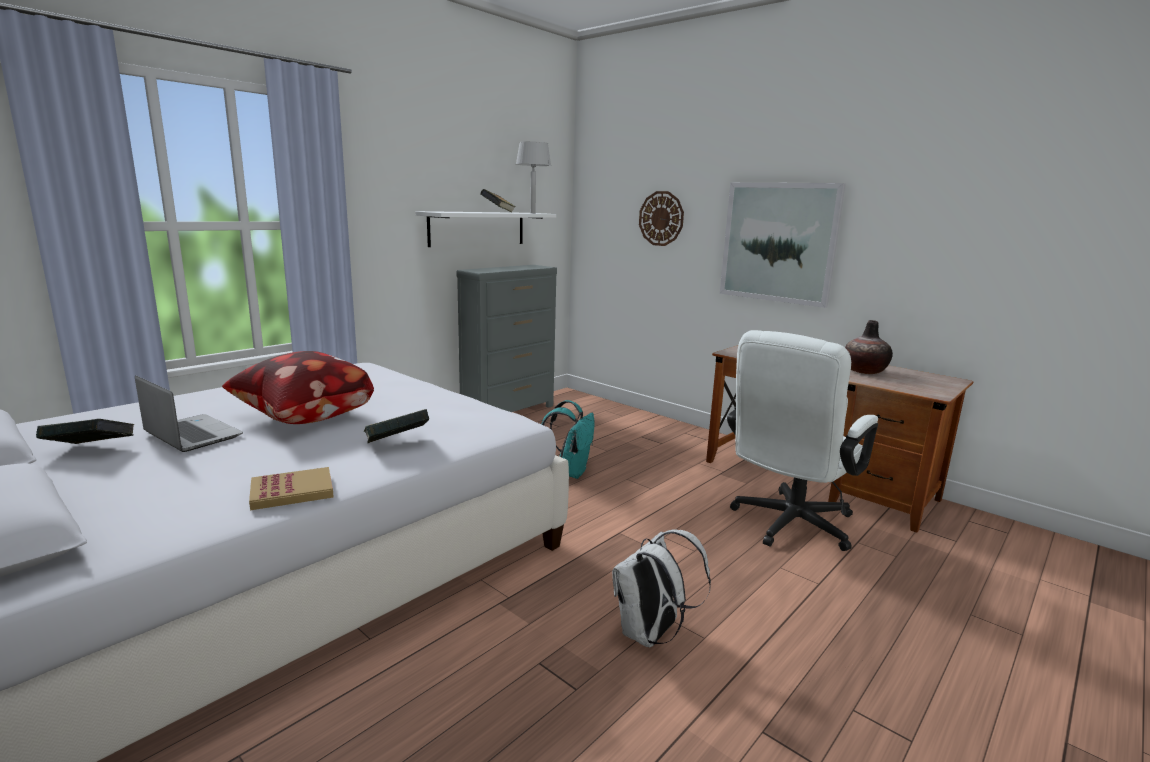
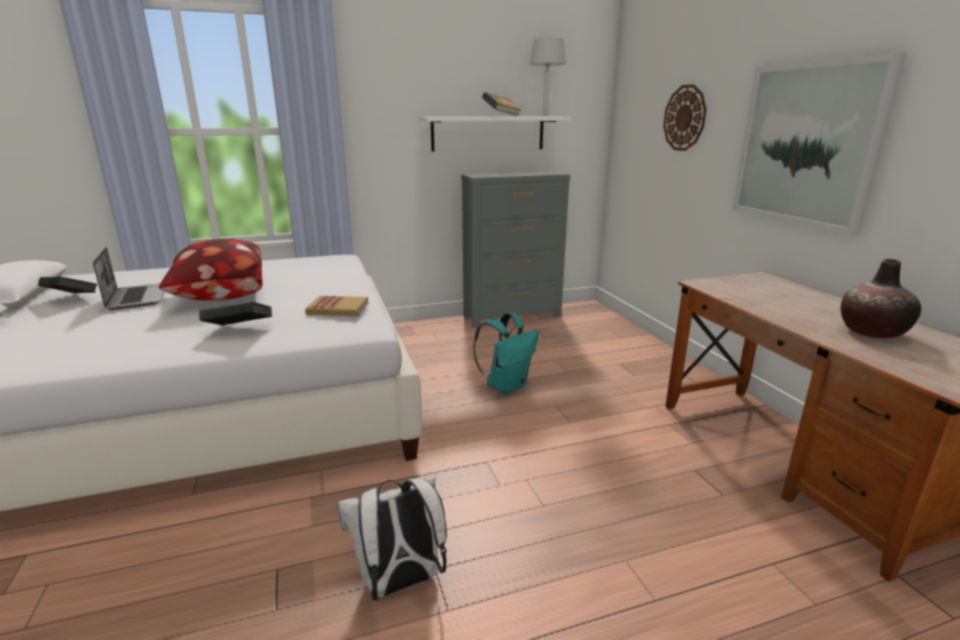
camera: 30 degrees right, 5 degrees up
(292, 492) = (106, 356): book -> book (338, 309)
(787, 526) = (690, 511): white office chair -> none

